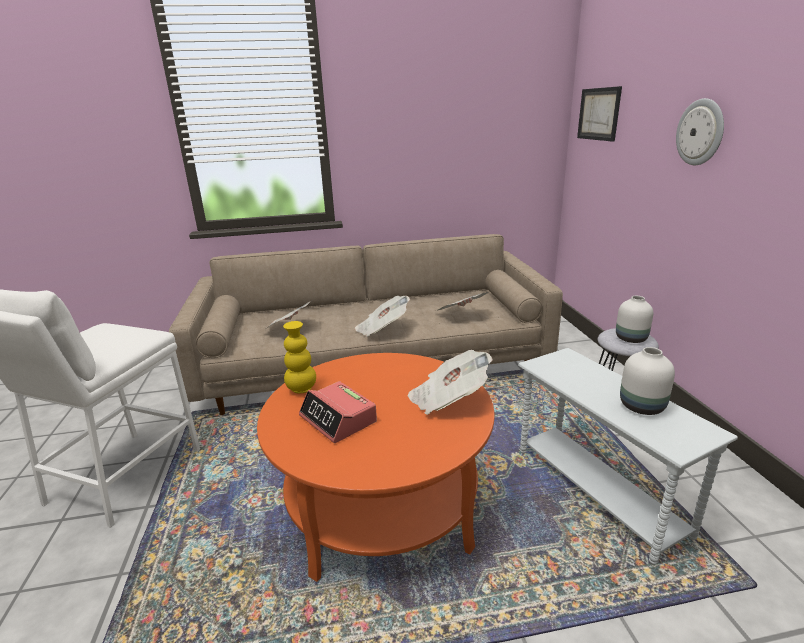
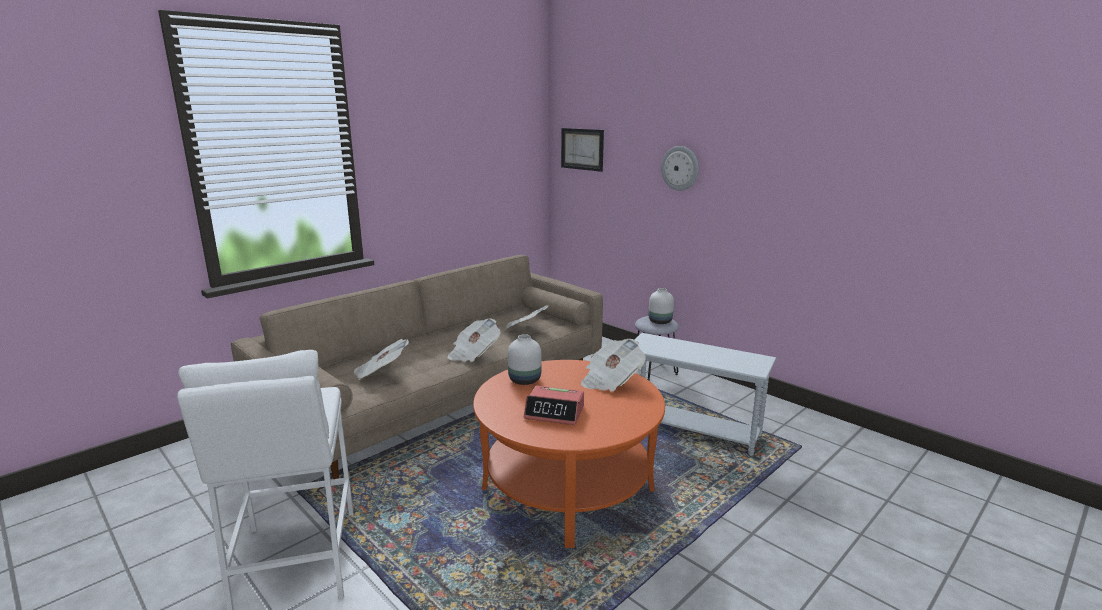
camera: 35 degrees left, 5 degrees down
(301, 389) = (496, 404): yellow vase -> none
(642, 407) = (720, 355): white vase -> white vase (525, 380)

